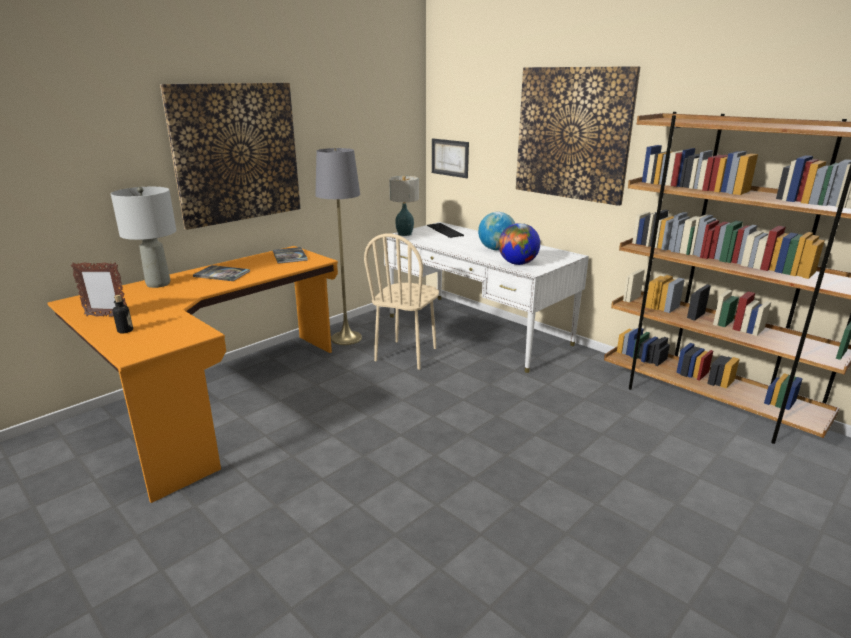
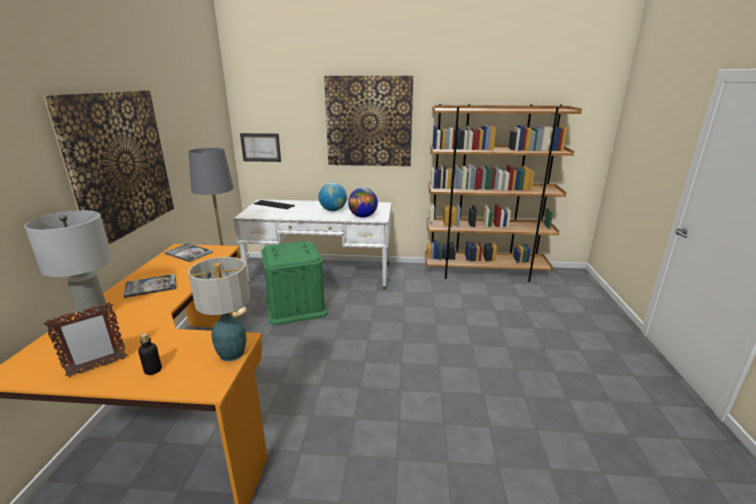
camera: 40 degrees left, 0 degrees up
(404, 234) = (248, 214): table lamp -> table lamp (231, 354)
(406, 354) = (295, 306): beige chair -> green storage box

